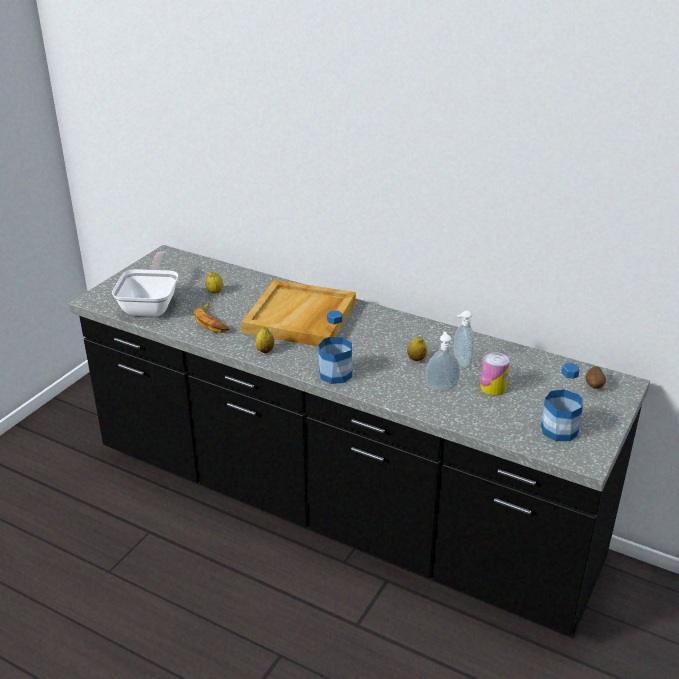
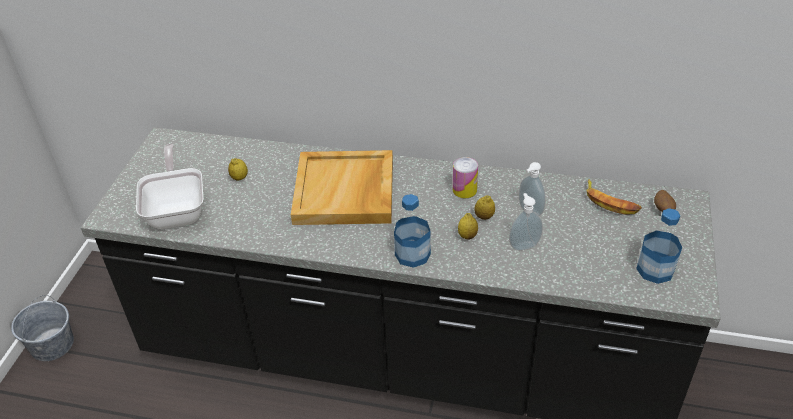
camera: 15 degrees left, 10 degrees up
(36, 429) = (52, 344): none -> grey bucket
(212, 322) = (254, 217): banana -> banana (610, 202)
(265, 351) = (327, 241): lemon -> lemon (467, 236)
(493, 387) = (572, 234): can -> can (464, 190)

